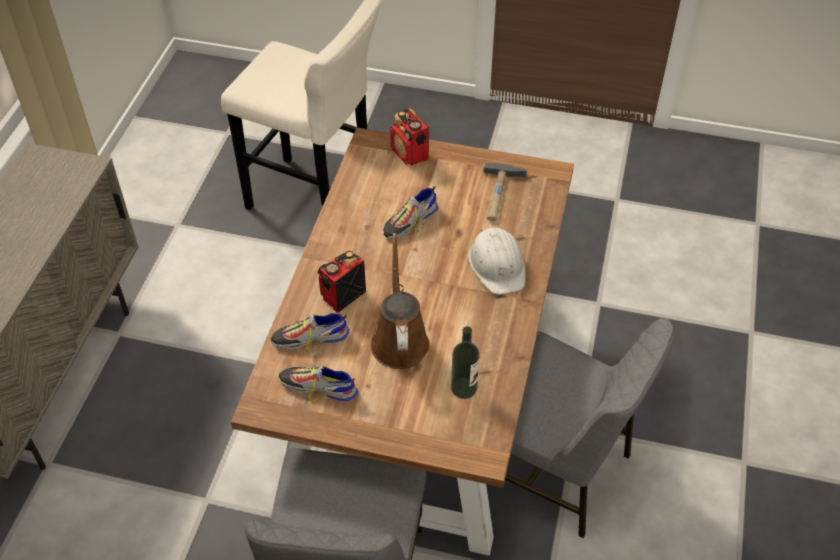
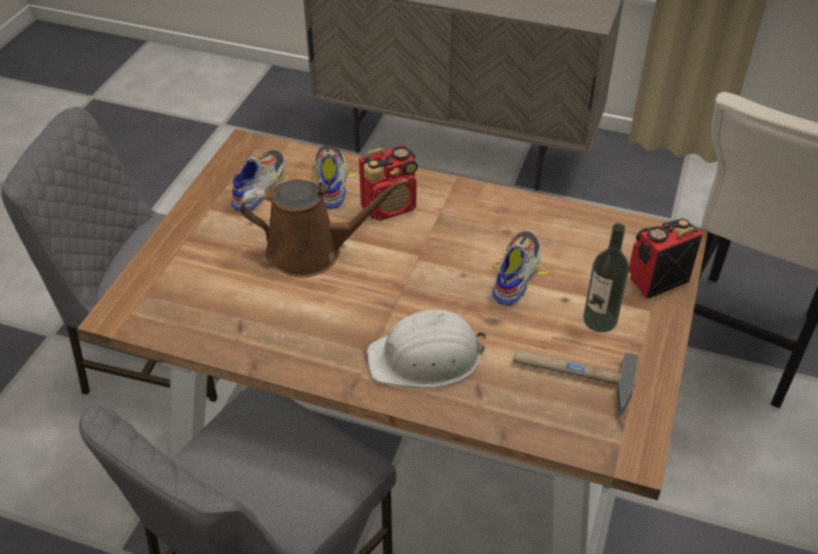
camera: 95 degrees right, 5 degrees down
(342, 296) = (390, 207): radio -> radio turned 105 degrees clockwise
(410, 221) = (516, 272): shoe -> shoe turned 60 degrees clockwise
(464, 388) = (221, 304): bottle -> bottle (600, 320)

